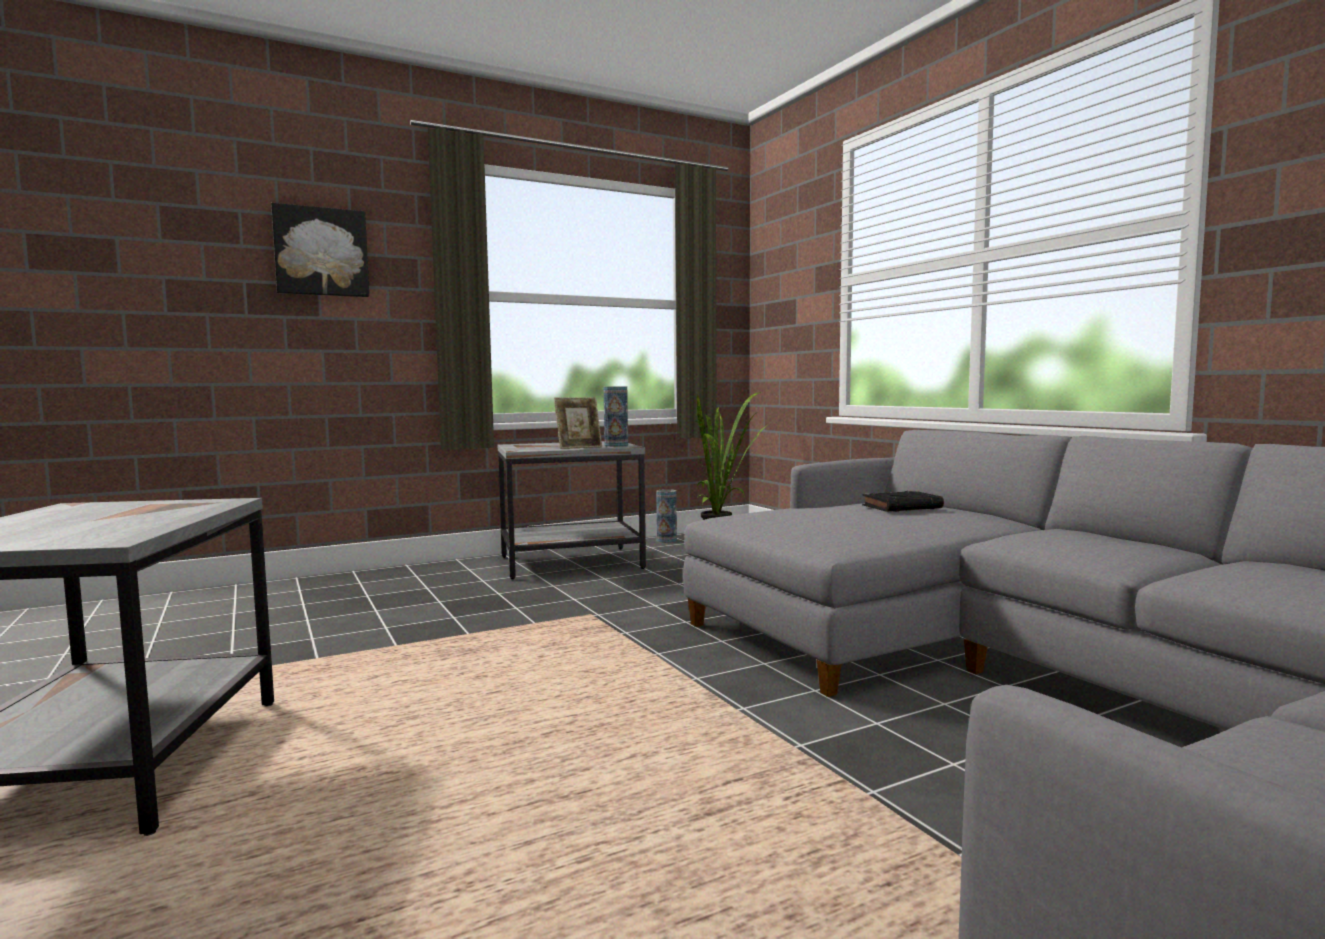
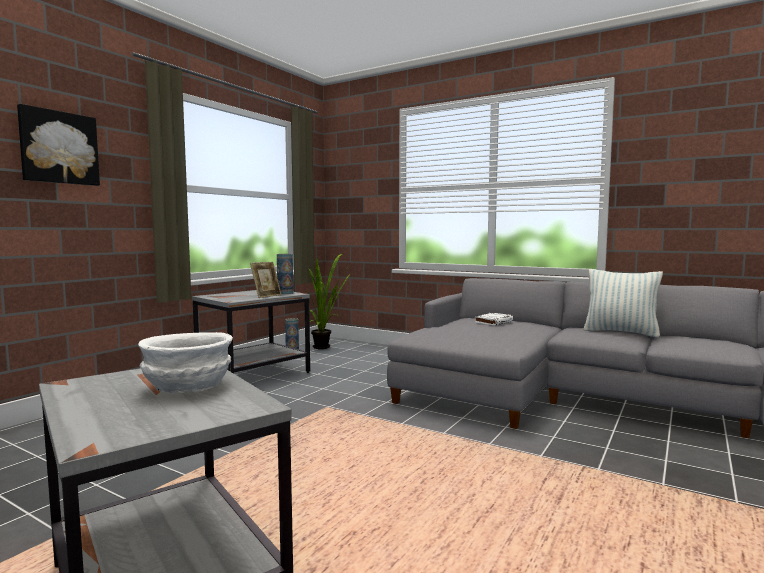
camera: 30 degrees left, 0 degrees up
(136, 517) = (186, 387): none -> white bowl
(902, 507) = (494, 322): black book -> white book
(1145, 545) = (620, 332): none -> pillow

